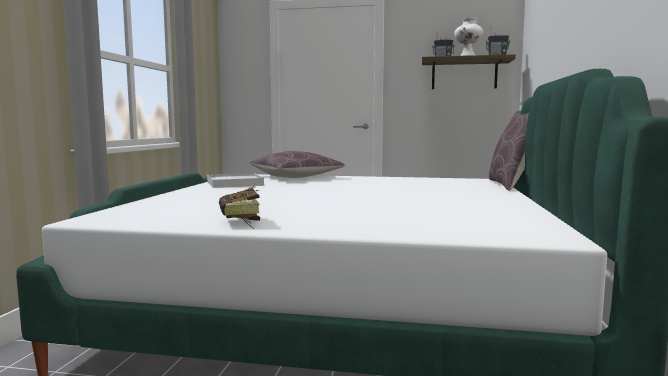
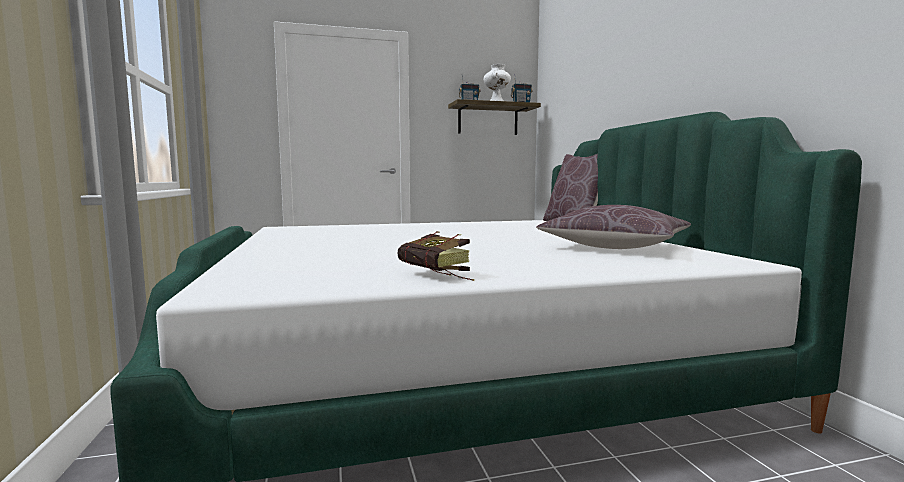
camera: 25 degrees left, 0 degrees up
(235, 183) = (297, 236): white tray -> none
(295, 177) = (349, 227): brown pillow -> brown pillow (614, 247)

